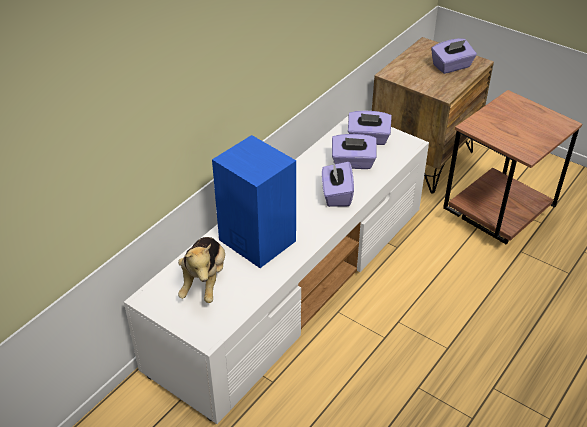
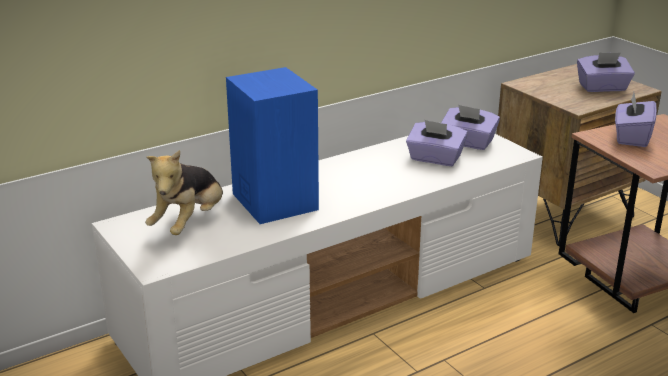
camera: 20 degrees right, 15 degrees down
(336, 195) = (395, 181): purple tissue box -> purple tissue box (631, 137)

